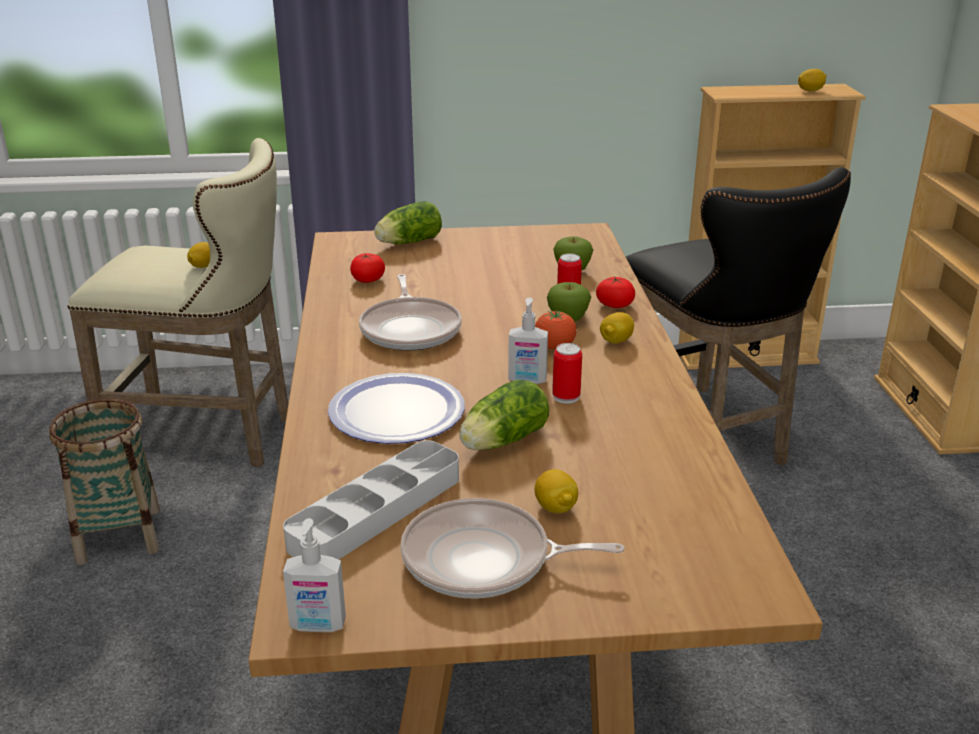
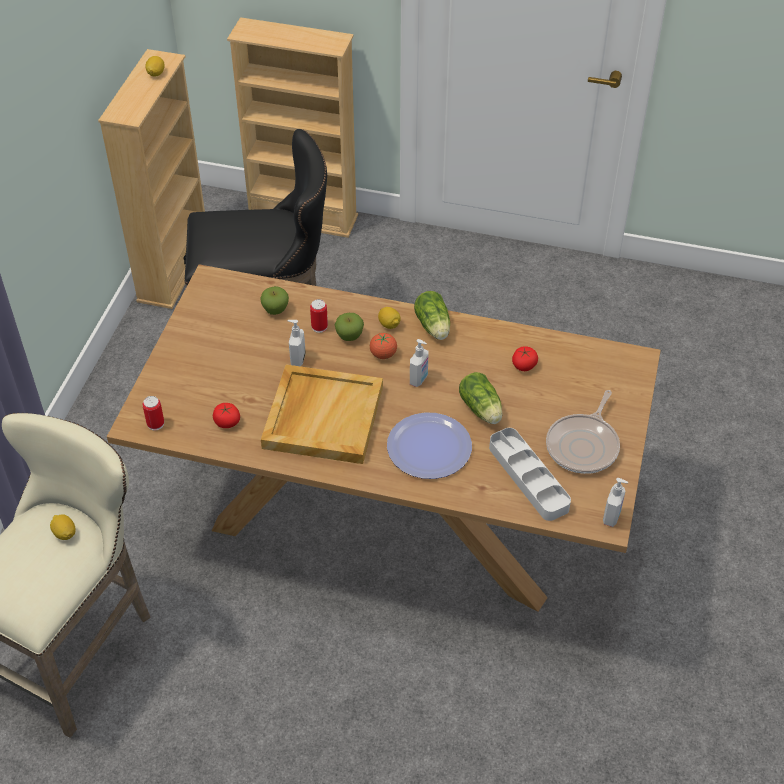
camera: 70 degrees left, 20 degrees up
(119, 535) = (196, 726): basket -> none
(407, 242) = (168, 384): lettuce -> lettuce (433, 327)
(411, 329) = (322, 416): frying pan -> beige tray
(499, 297) = (297, 359): none -> soap dispenser
(555, 507) = (551, 407): lemon -> none
(566, 397) = (445, 368): can -> can (155, 424)
(614, 305) = (339, 308): tomato -> tomato (524, 365)

